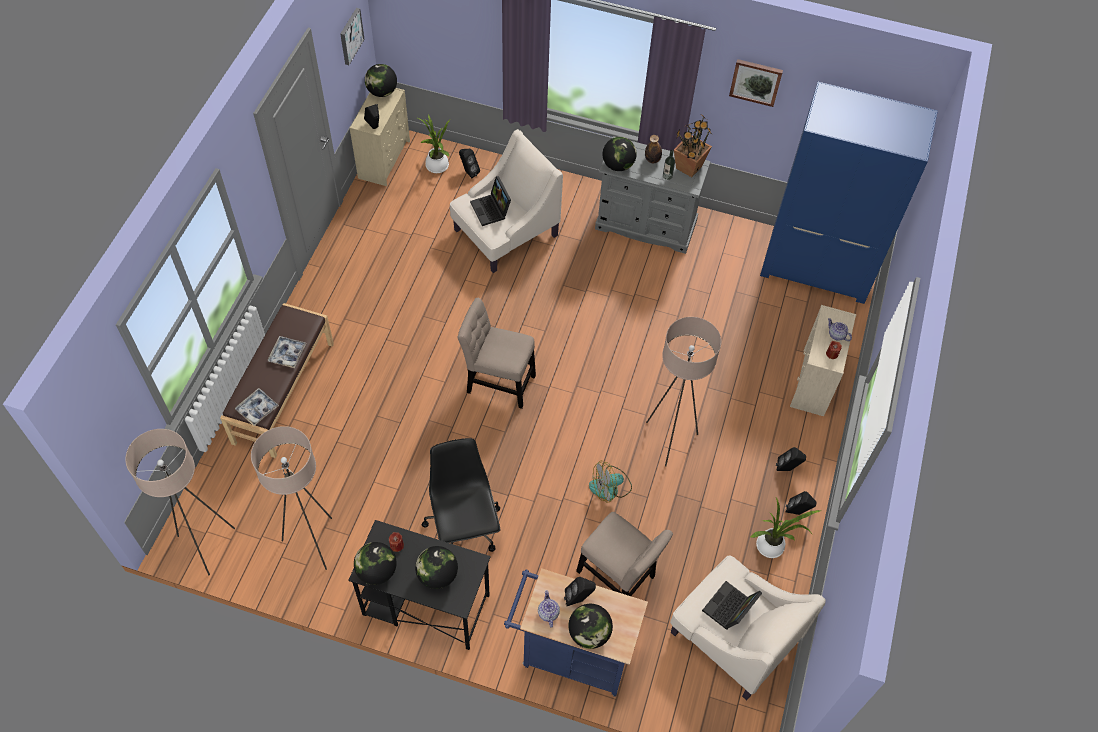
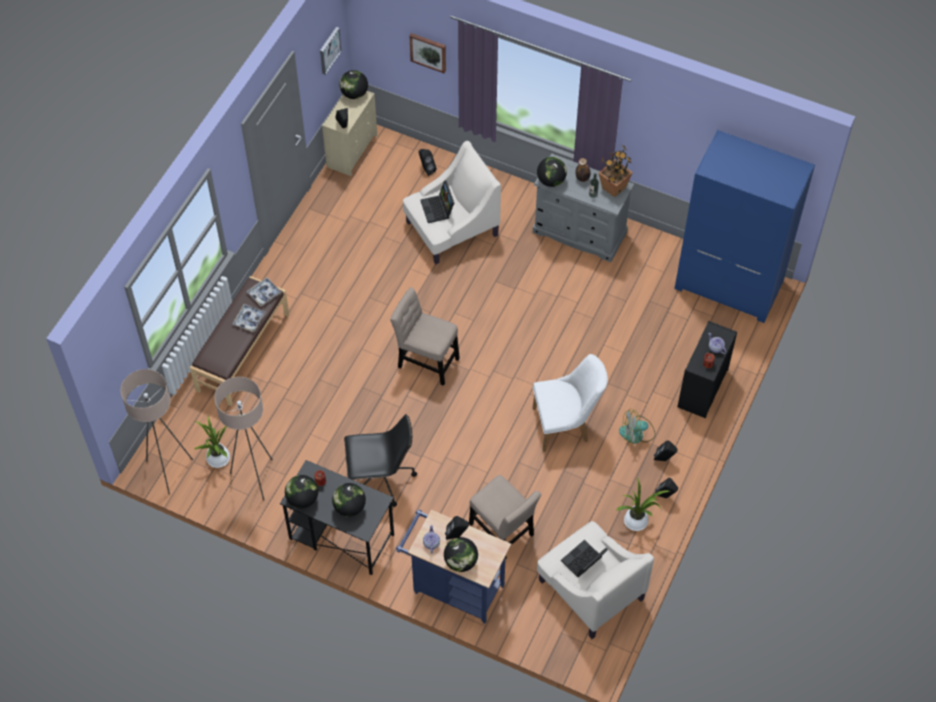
camera: 10 degrees right, 0 degrees up
(257, 409) = (220, 363): tray -> tray (264, 294)
(437, 167) = (398, 162): potted plant -> potted plant (217, 460)
(464, 528) = (380, 479): black office chair -> black office chair turned 90 degrees clockwise
(610, 487) = (508, 459): fan -> fan (637, 433)
(669, 440) = (566, 425): beige floor lamp -> white chair
(756, 81) = (669, 123): picture -> picture (428, 52)
(813, 383) = (702, 389): beige dresser -> black dresser

